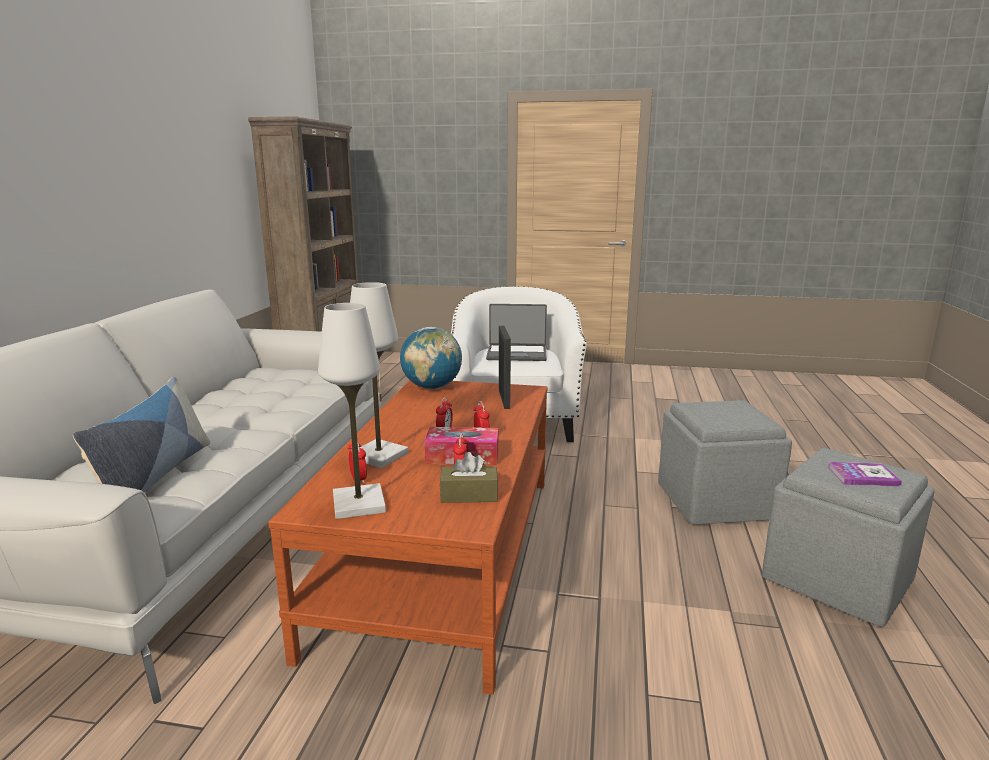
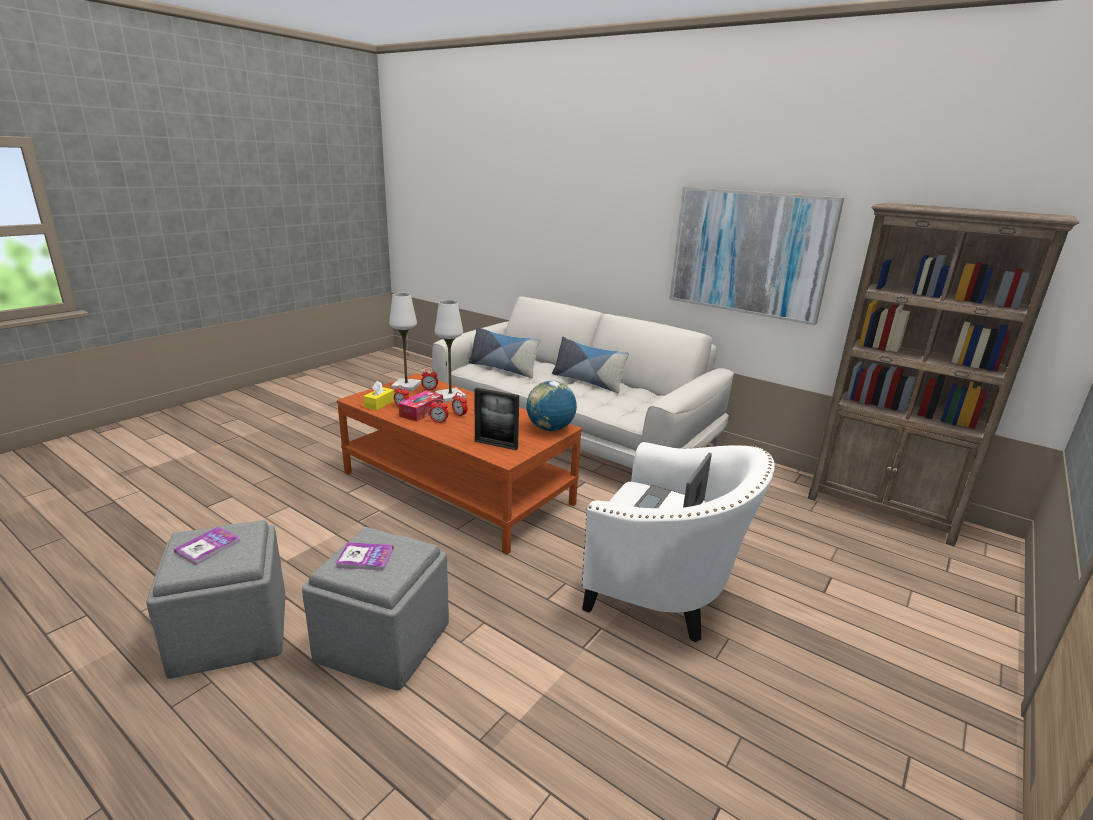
camera: 115 degrees right, 5 degrees up
(174, 182) = (749, 253): none -> picture
(209, 410) = (587, 381): none -> pillow
(469, 495) = (379, 404): brown tissue box -> yellow tissue box
(734, 415) = (365, 558): none -> book

